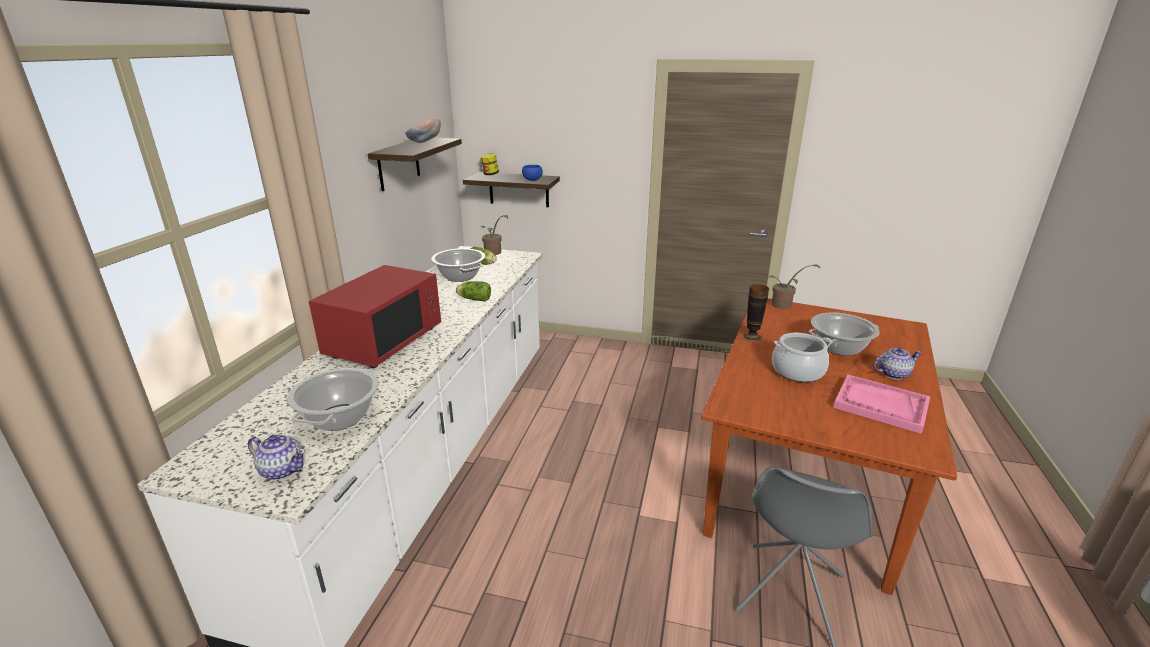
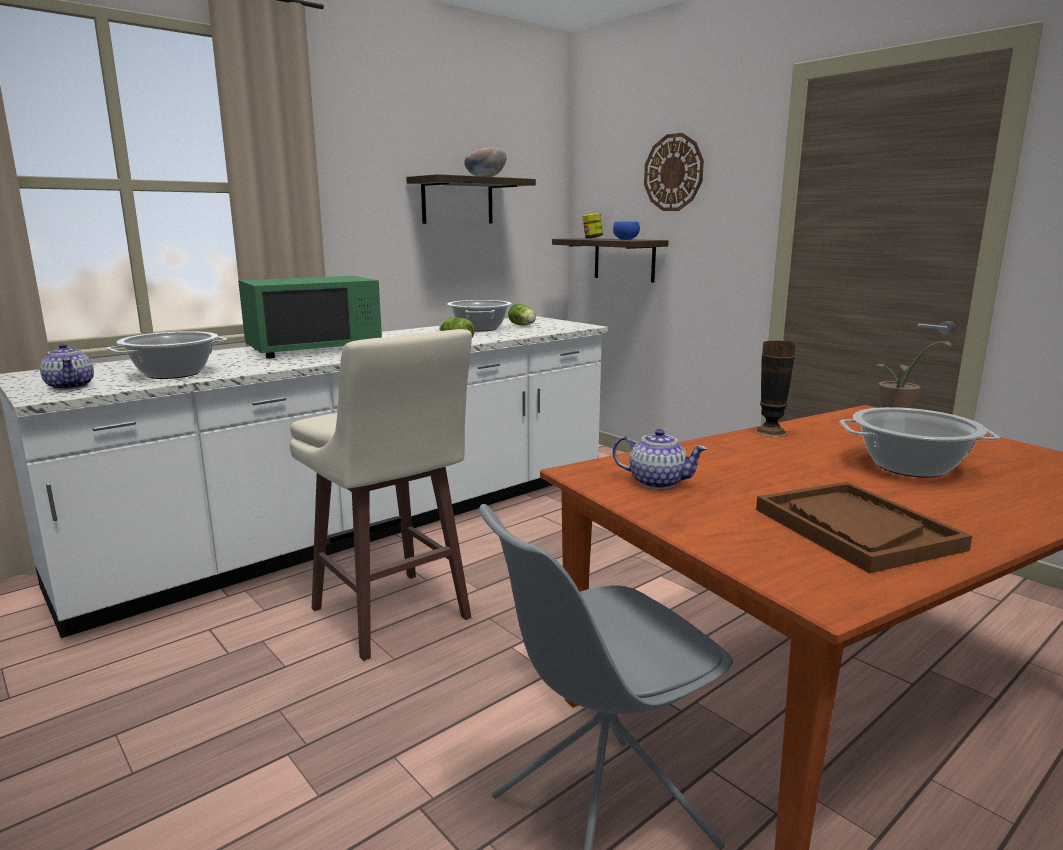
camera: 35 degrees right, 10 degrees down
(384, 341) = (314, 348): red microwave -> green microwave
(494, 253) = (553, 321): potted plant -> none
(545, 529) = (391, 616): none -> beige stool
(560, 126) = (673, 172): none -> wall clock
(797, 371) = (774, 470): cooking pot -> none
(880, 405) = (854, 529): pink tray -> brown tray
(892, 374) = (962, 509): teapot -> teapot (656, 482)

